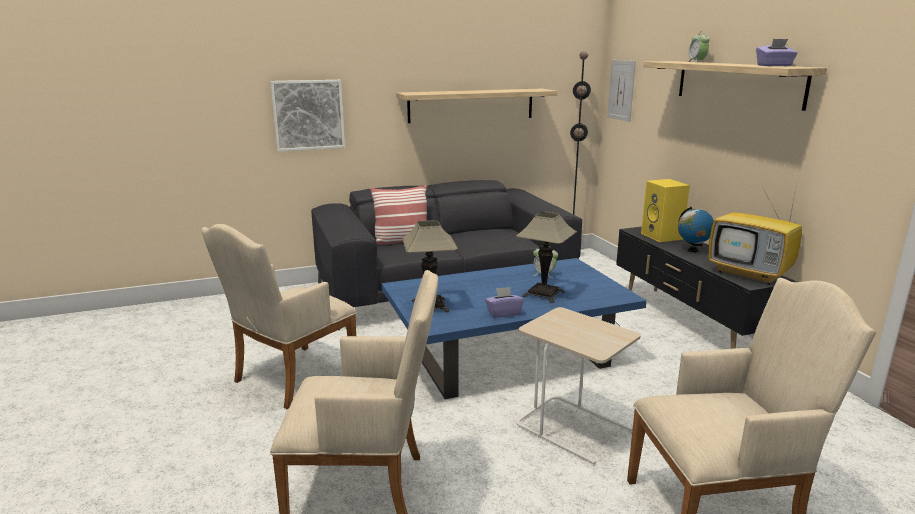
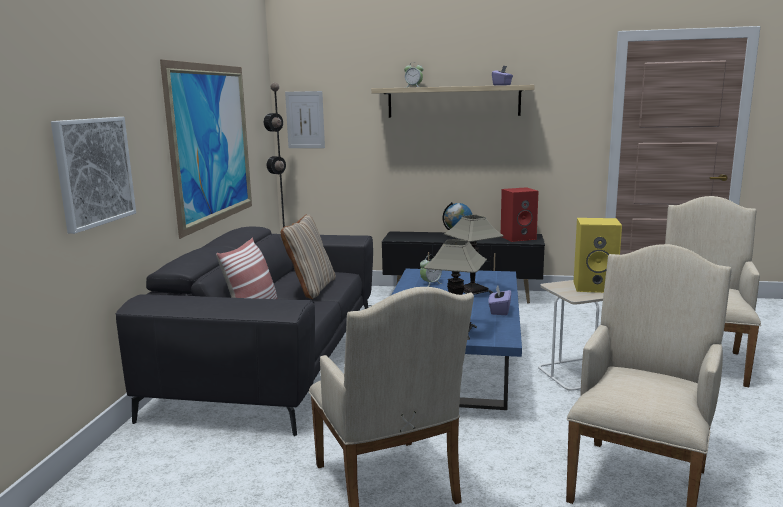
camera: 60 degrees left, 5 degrees down
(471, 105) = (212, 144): shelf -> picture
(471, 243) = (311, 288): none -> beige pillow
(662, 236) = (418, 236): yellow speaker -> yellow speaker (595, 287)
(751, 274) = (518, 237): television -> red speaker

